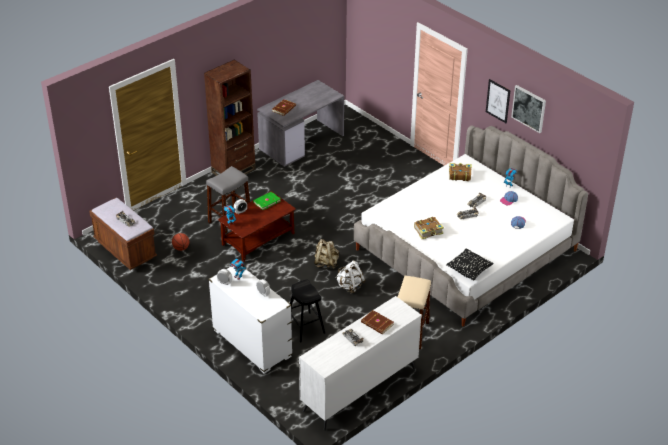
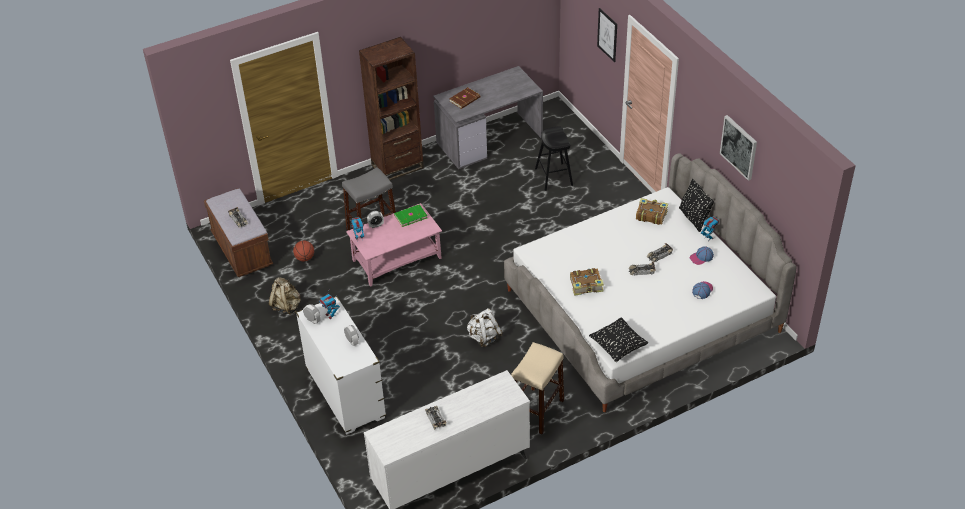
camera: 15 degrees right, 5 degrees up
(258, 239) = (397, 259): brown coffee table -> pink coffee table
(305, 327) = (414, 382): black stool -> black stool (554, 177)
(326, 263) = (466, 303): beige backpack -> beige backpack (287, 306)
(377, 324) = (471, 404): brown book -> none
(493, 173) = (694, 218): none -> black pillow
(498, 101) = (707, 130): picture -> picture (607, 35)

